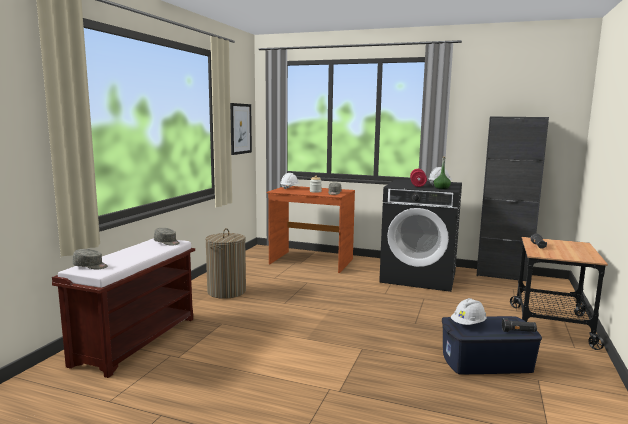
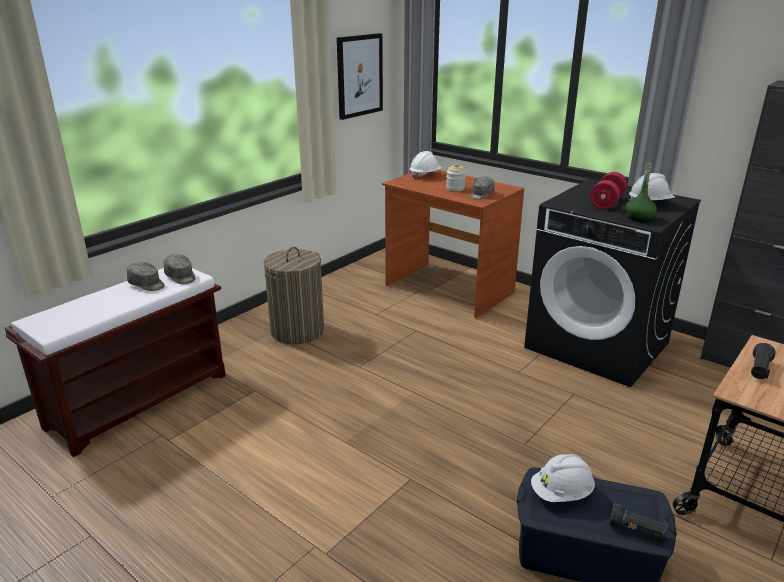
camera: 20 degrees right, 15 degrees up
(91, 266) = (52, 317): grey cap -> grey cap (147, 284)

